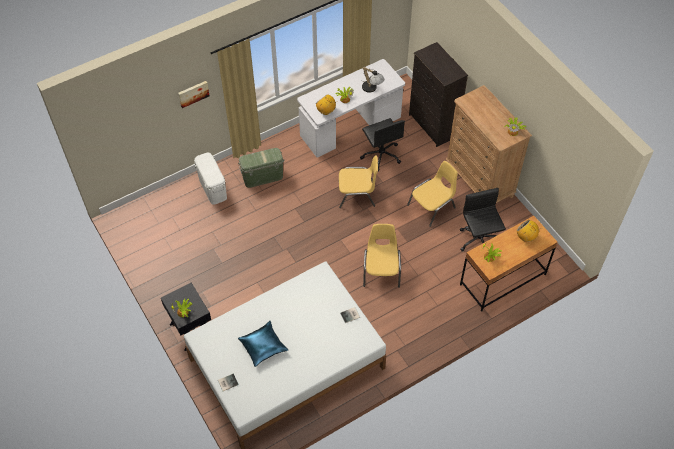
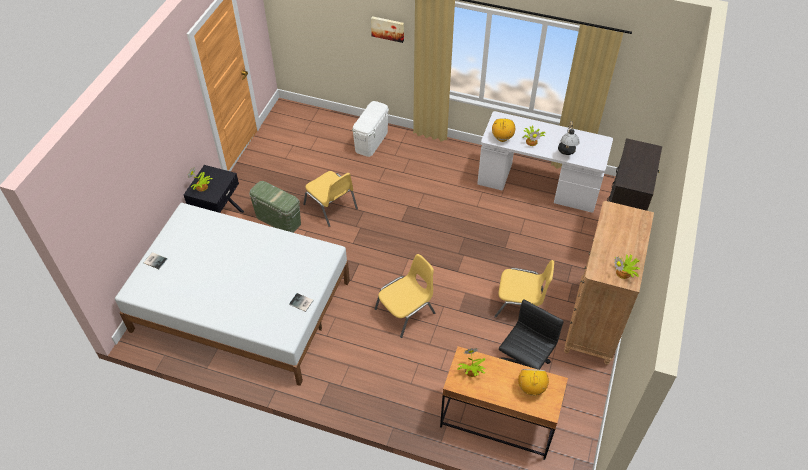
camera: 50 degrees right, 5 degrees down
(263, 177) = (417, 164): green storage box -> green storage box (278, 219)
(263, 346) = (212, 261): blue pillow -> none
(357, 194) = (470, 238): yellow chair -> yellow chair (331, 207)
(381, 155) = (533, 227): black office chair -> none

